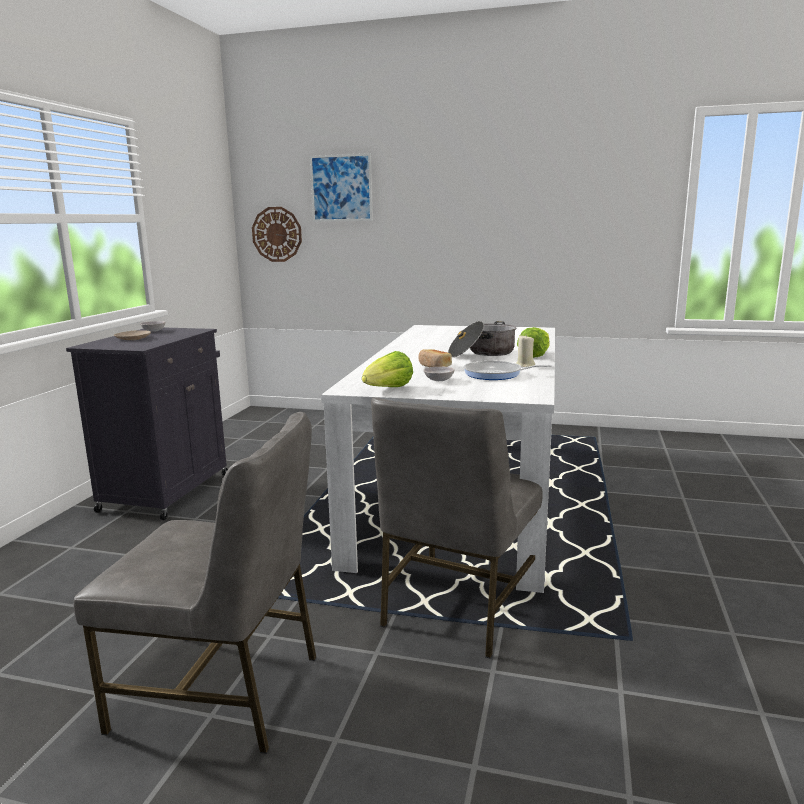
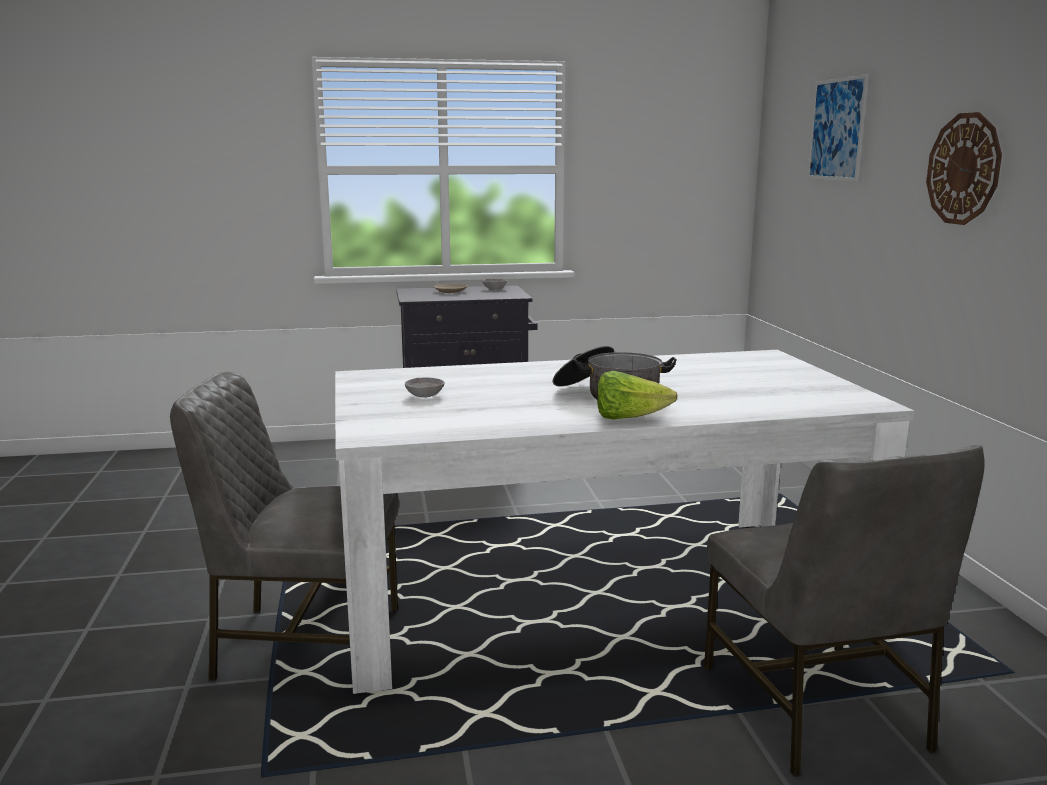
camera: 65 degrees right, 0 degrees up
(222, 691) = (147, 570): grey chair -> grey chair (816, 709)
(277, 234) = (780, 193): wall clock -> wall clock (964, 169)
(388, 389) = (367, 385): lettuce -> none
(434, 366) = (501, 386): bread -> none
(496, 374) = (478, 413): frying pan -> none
(524, 366) = (545, 420): beige candle -> none

